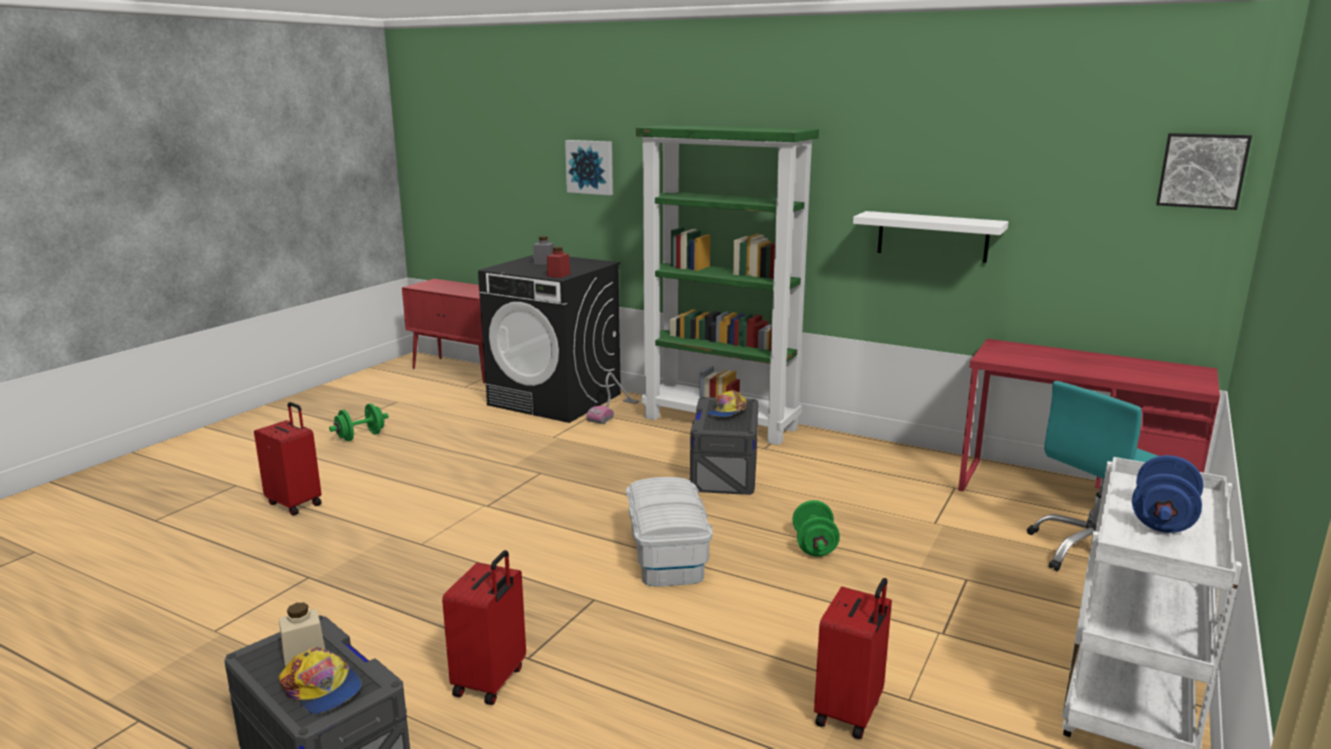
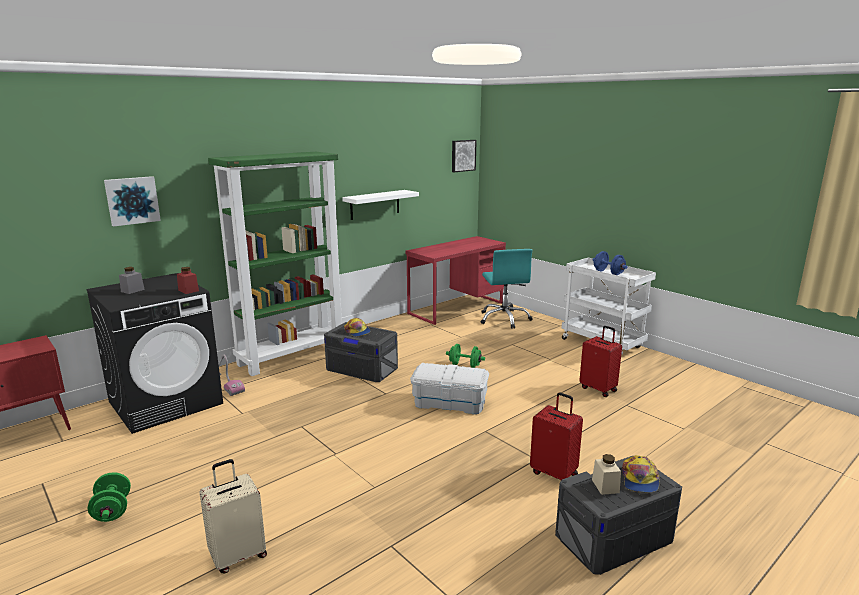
camera: 70 degrees left, 0 degrees up
(295, 503) = (238, 555): red suitcase -> beige suitcase
(322, 688) = (640, 480): cap -> cap turned 135 degrees clockwise

